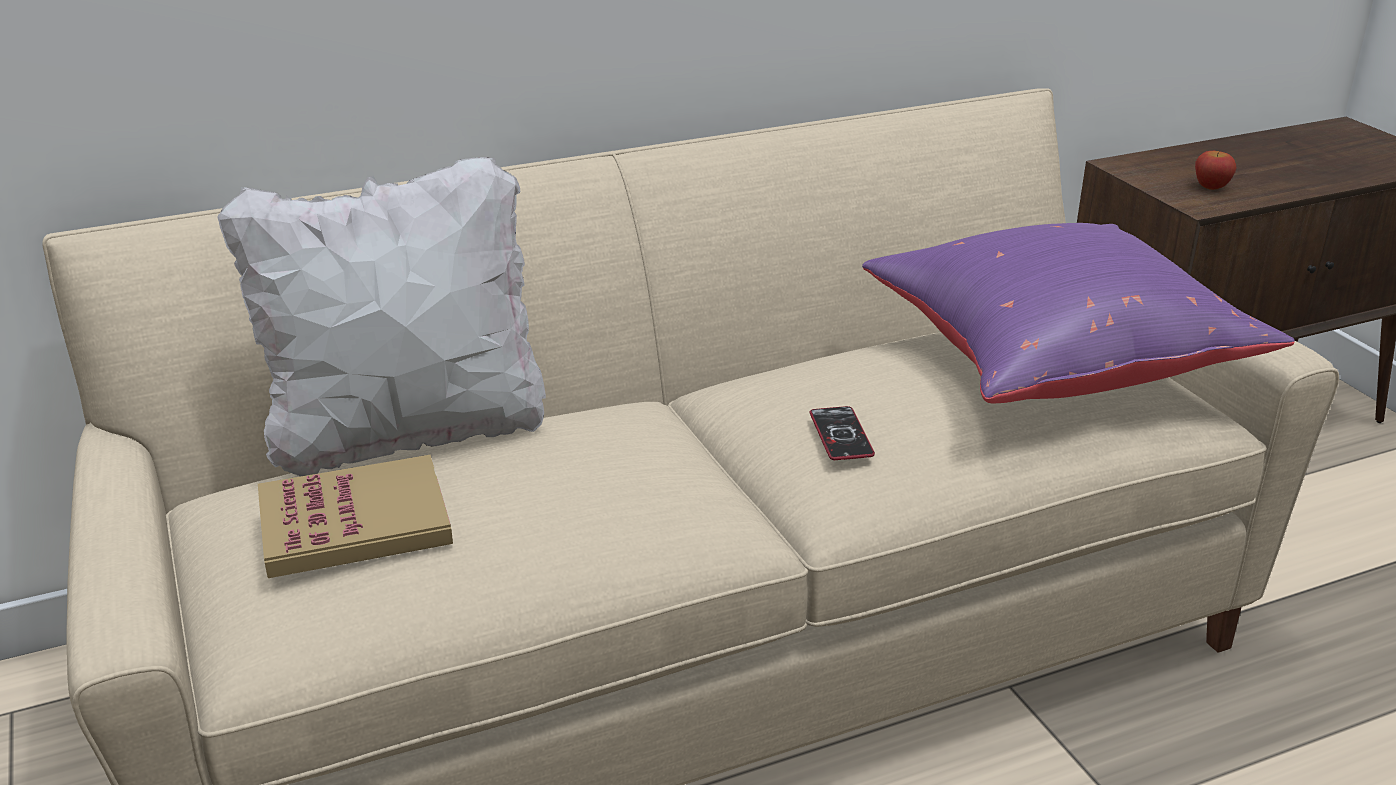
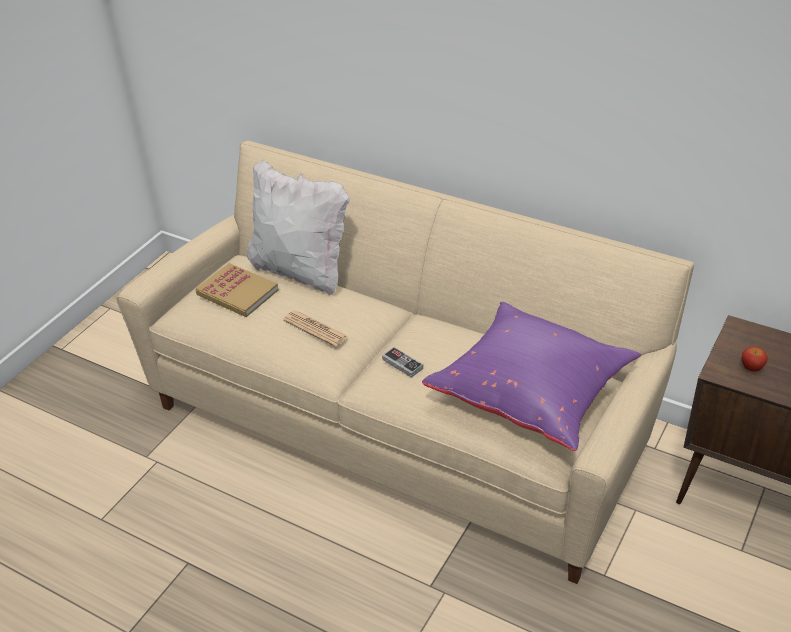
camera: 55 degrees right, 10 degrees up
(618, 479) = (315, 329): none -> newspaper
(841, 435) = (402, 364): phone -> game controller

